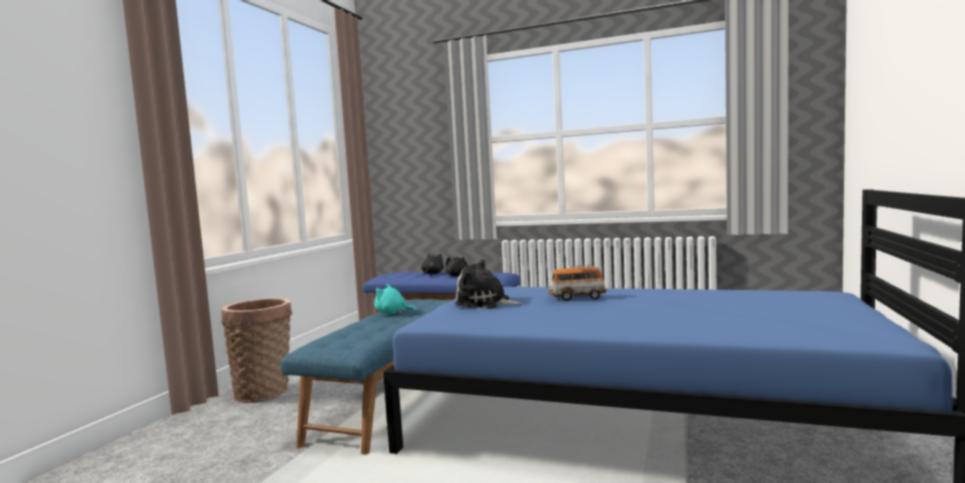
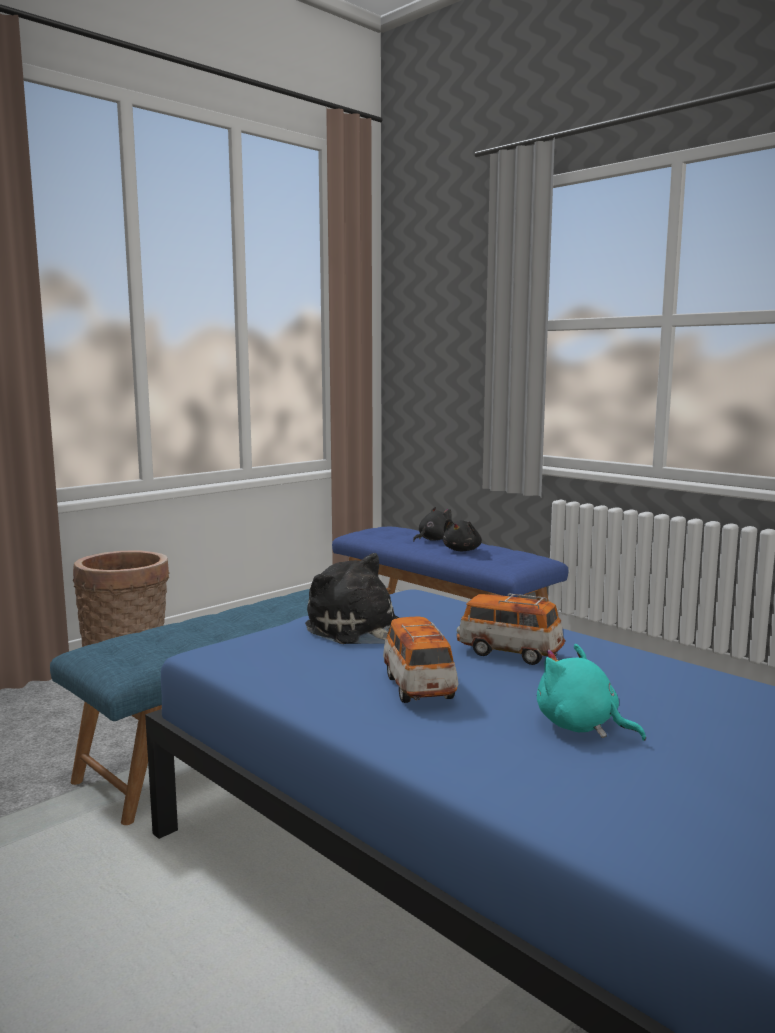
camera: 25 degrees right, 5 degrees up
(392, 313) = (269, 609): turquoise plush toy -> turquoise plush toy (581, 726)
(559, 314) = (418, 686): none -> toy car

